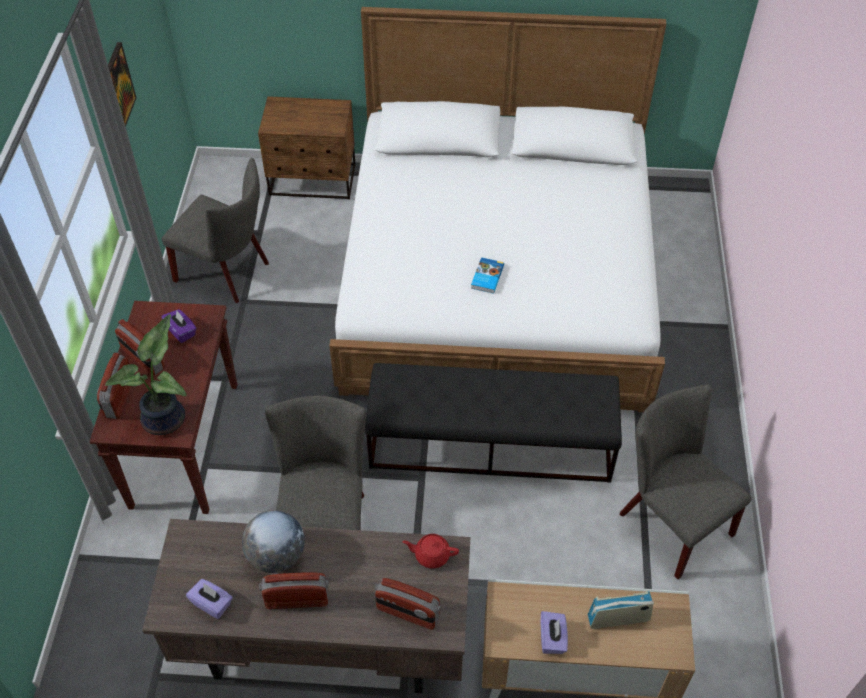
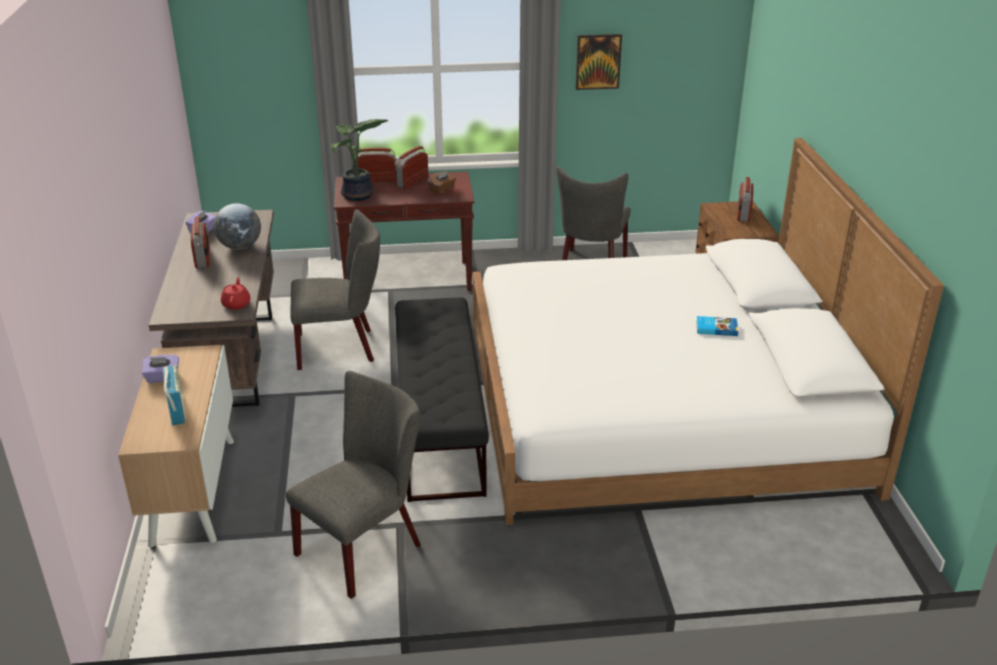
camera: 80 degrees right, 20 degrees down
(181, 331) = (442, 190): purple tissue box -> brown tissue box
(407, 613) = (185, 299): radio -> radio (743, 214)
(486, 277) = (568, 320): book -> book (716, 328)

